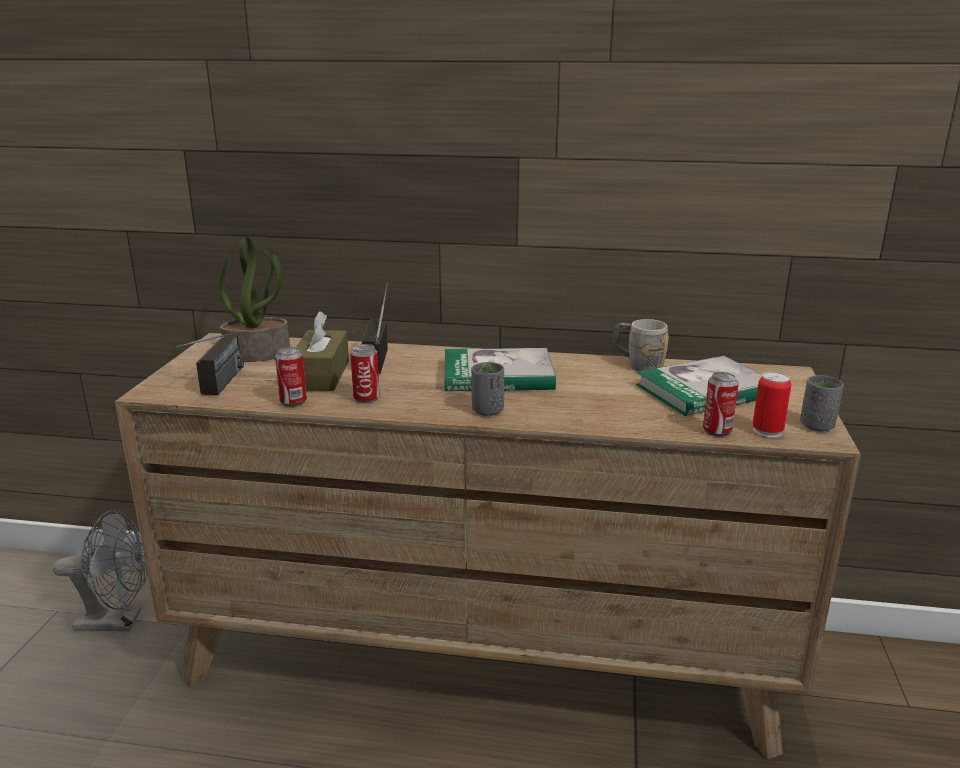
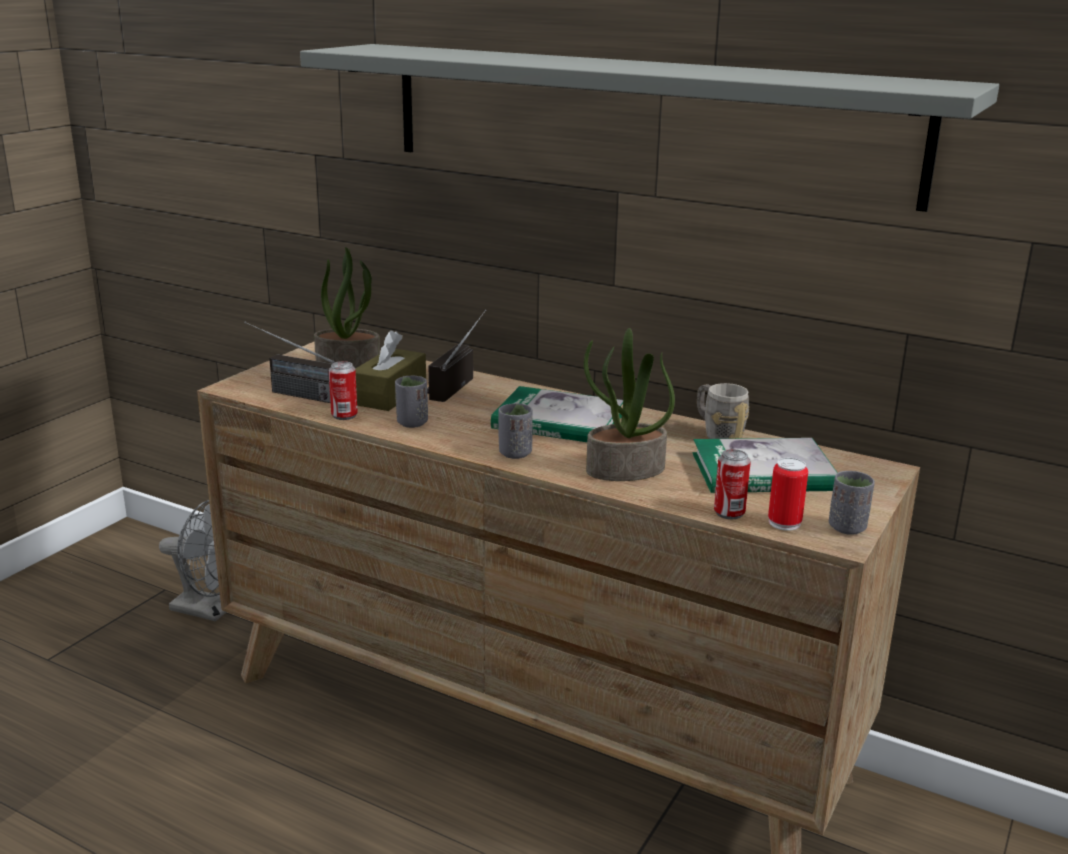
camera: 20 degrees right, 0 degrees up
(217, 388) = (289, 392): radio -> radio turned 90 degrees clockwise
(366, 398) = (412, 423): can -> grey cup
(541, 87) = (640, 120): none -> grey shelf
(596, 409) = (625, 470): none -> potted plant

